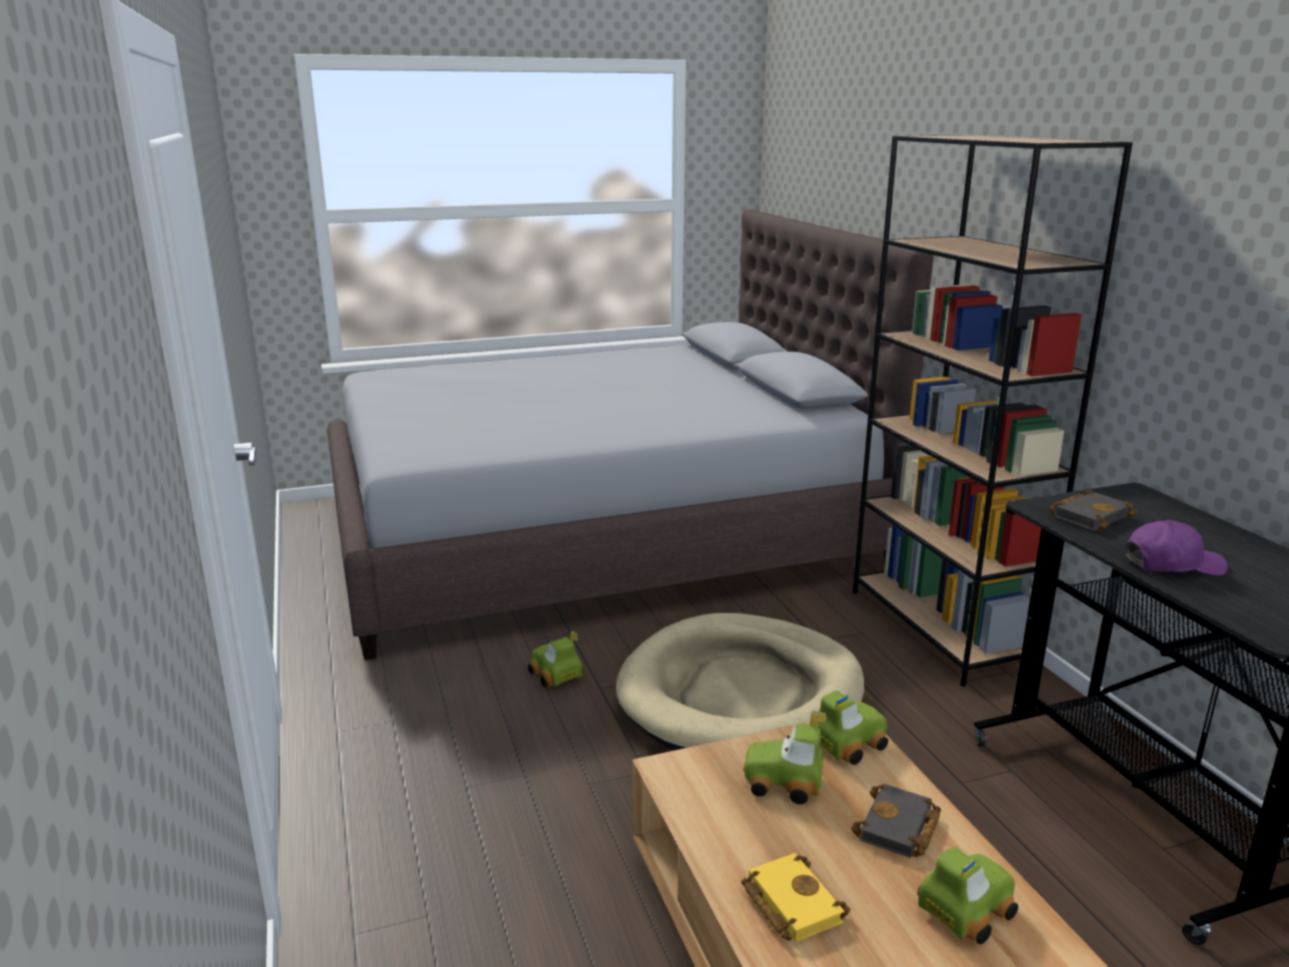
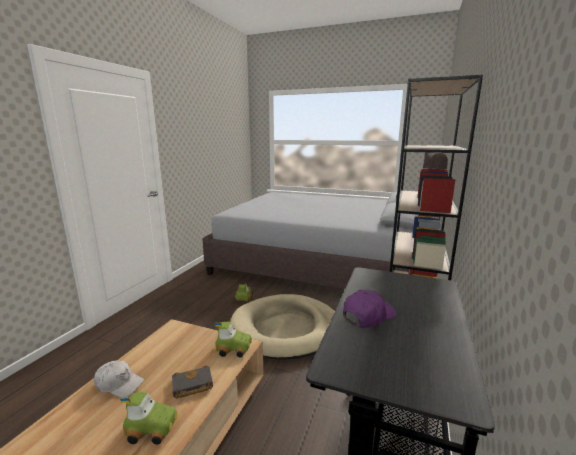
camera: 40 degrees right, 5 degrees down
(783, 783) = (191, 349): toy car -> none
(789, 903) = (119, 384): yellow book -> white cap
(1090, 516) = (382, 284): black book -> none
(1172, 564) = (368, 316): purple cap -> purple cap turned 75 degrees counterclockwise

